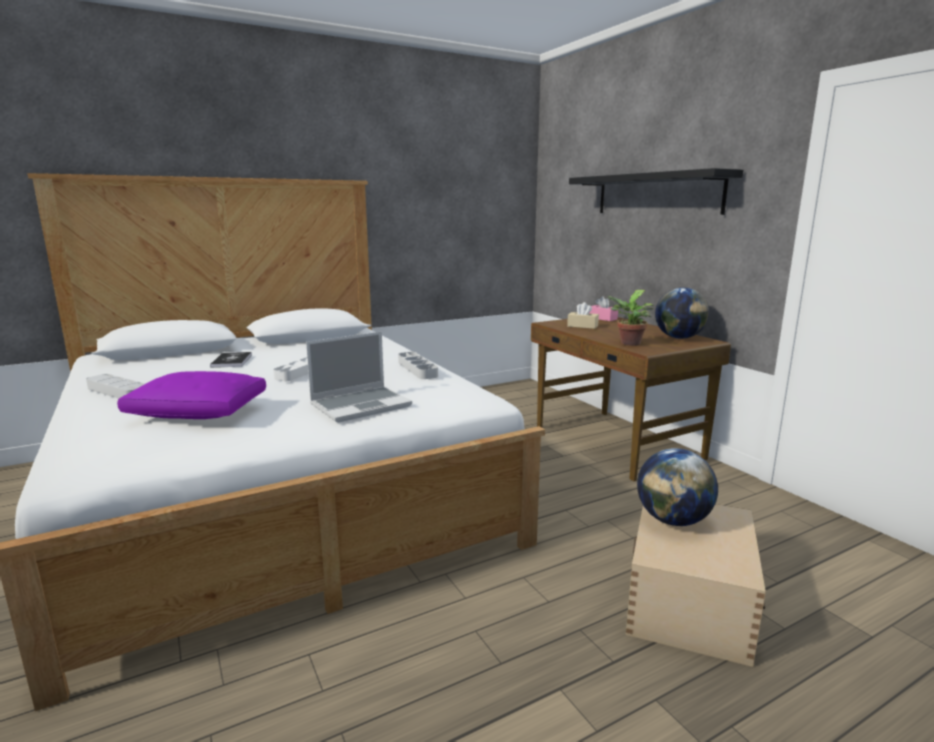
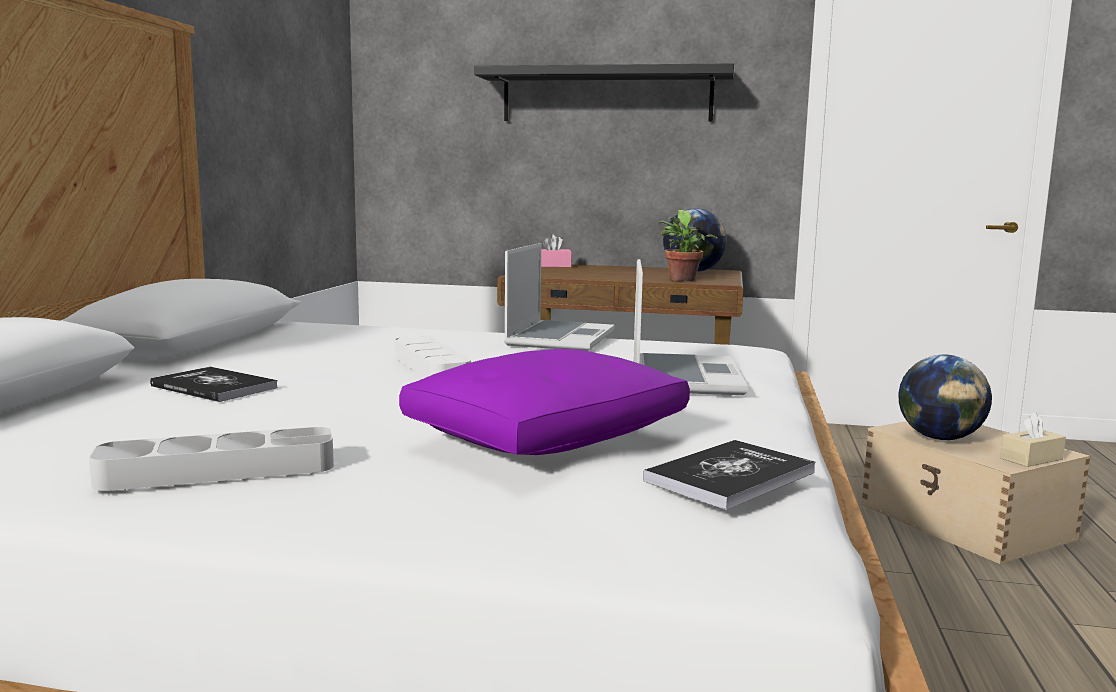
camera: 50 degrees left, 5 degrees down
(156, 447) = (730, 476): none -> book
(417, 369) = (559, 338): grey tray -> laptop
(582, 326) = (569, 273): beige tissue box -> beige tissue box (1031, 459)

